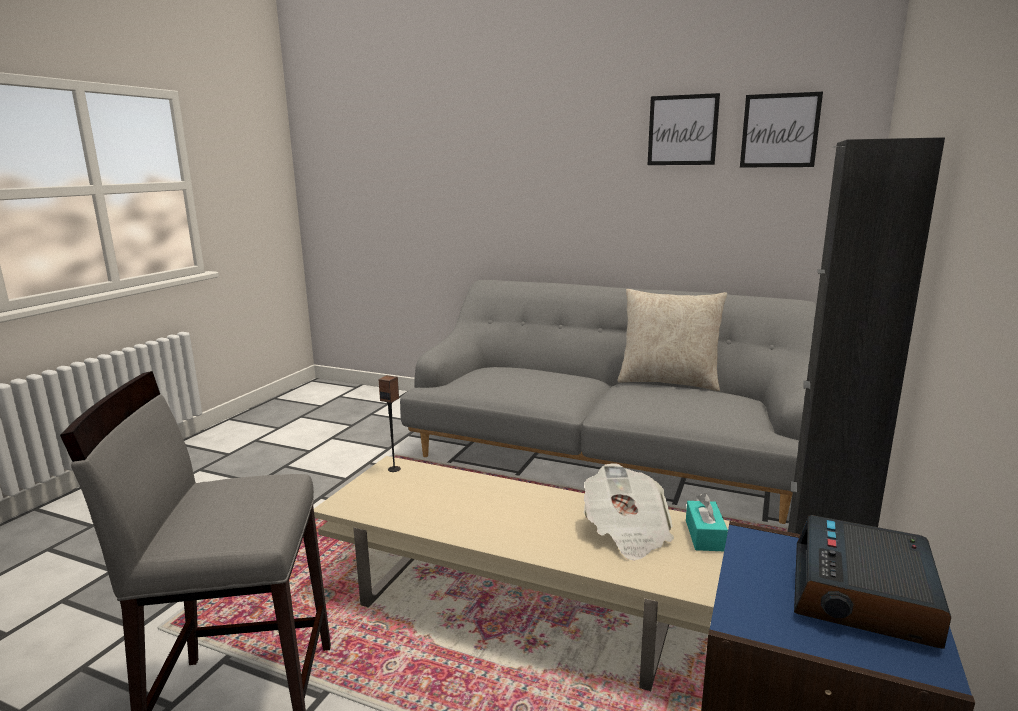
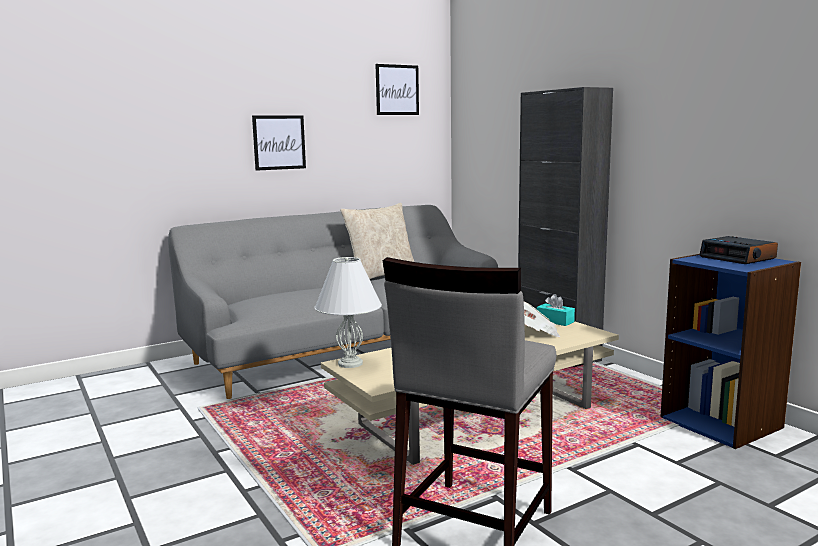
camera: 55 degrees left, 5 degrees down
(394, 469) = (350, 363): speaker -> white table lamp
(682, 130) = (337, 86): picture -> picture (279, 142)

